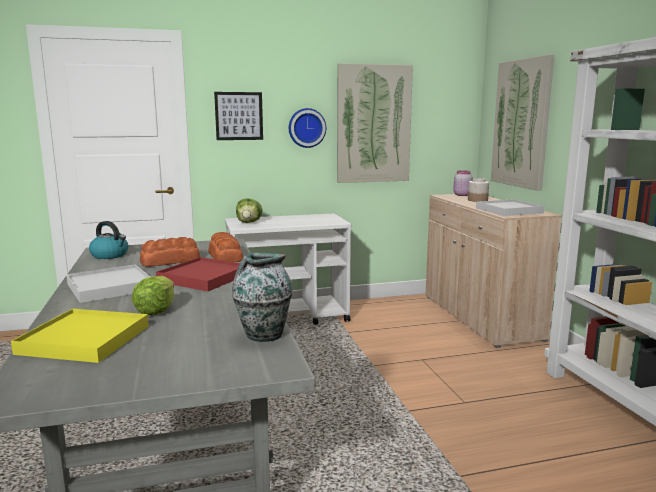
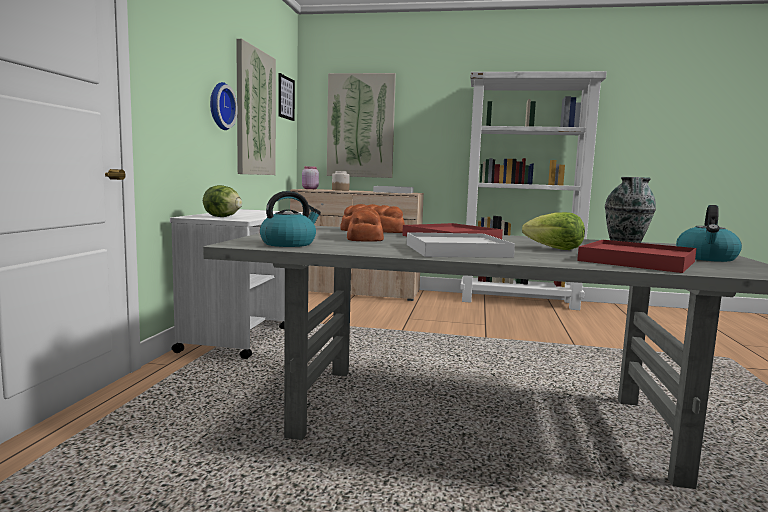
camera: 65 degrees left, 5 degrees down
(85, 339) = (636, 261): yellow tray -> red tray
(136, 370) = (707, 258): none -> kettle
(239, 116) = (173, 76): picture -> picture (286, 98)

